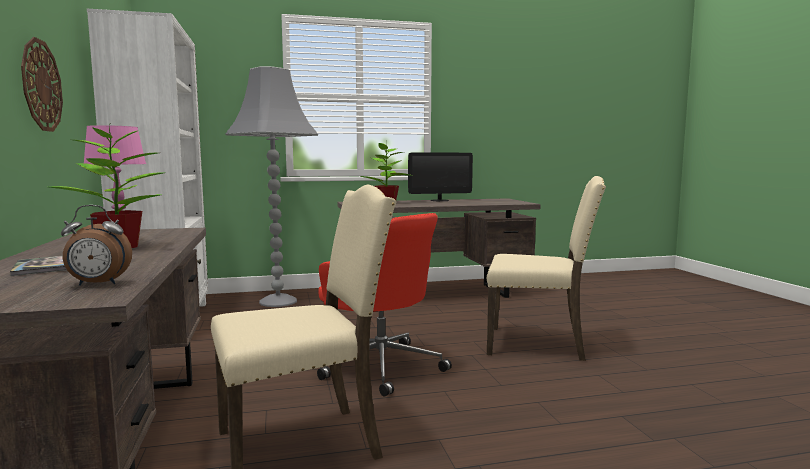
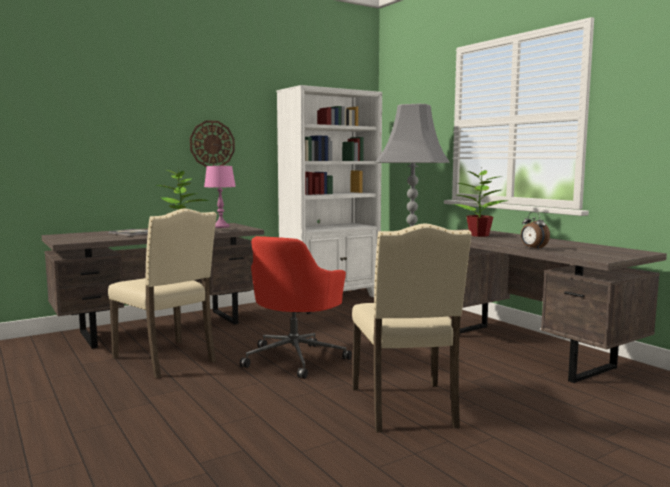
camera: 70 degrees right, 0 degrees up
(98, 284) = (90, 239): alarm clock -> alarm clock (533, 248)
(439, 200) = (554, 241): monitor -> none

